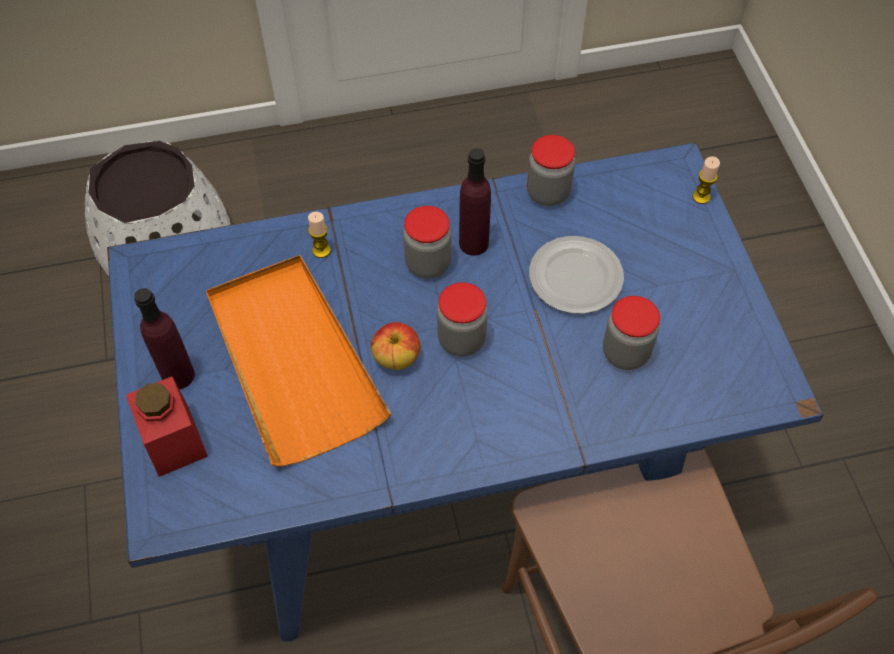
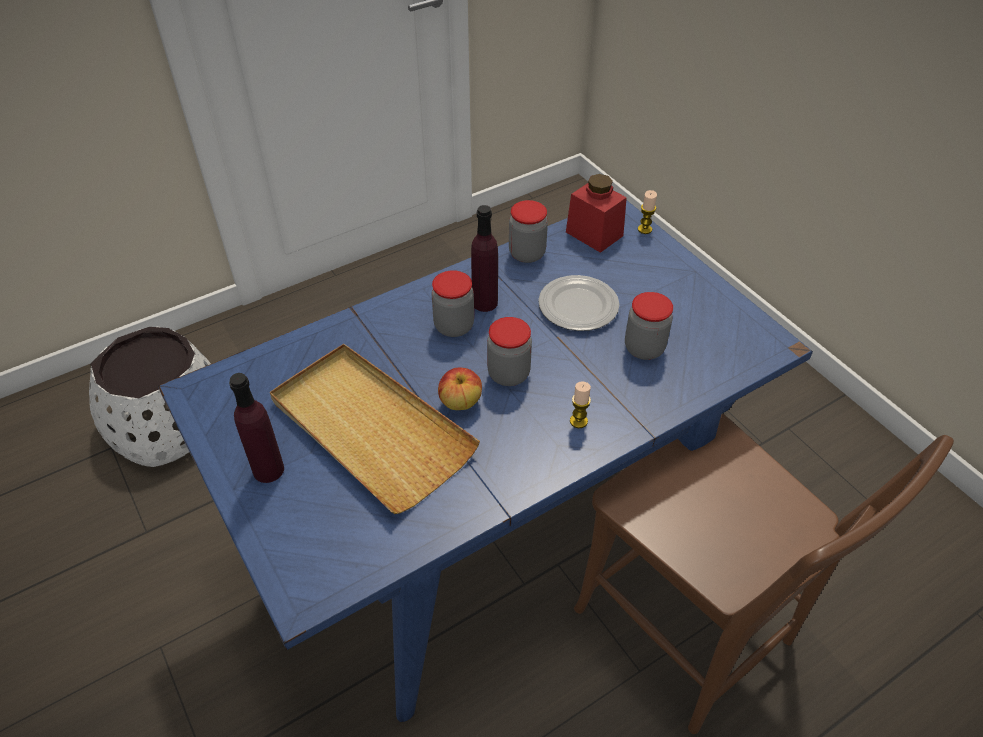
camera: 20 degrees left, 10 degrees down
(173, 440) = (286, 524): red jar -> red jar (594, 234)
(293, 360) = (370, 429): orange tray -> beige tray
(321, 250) = (358, 339): candle -> candle (578, 421)

